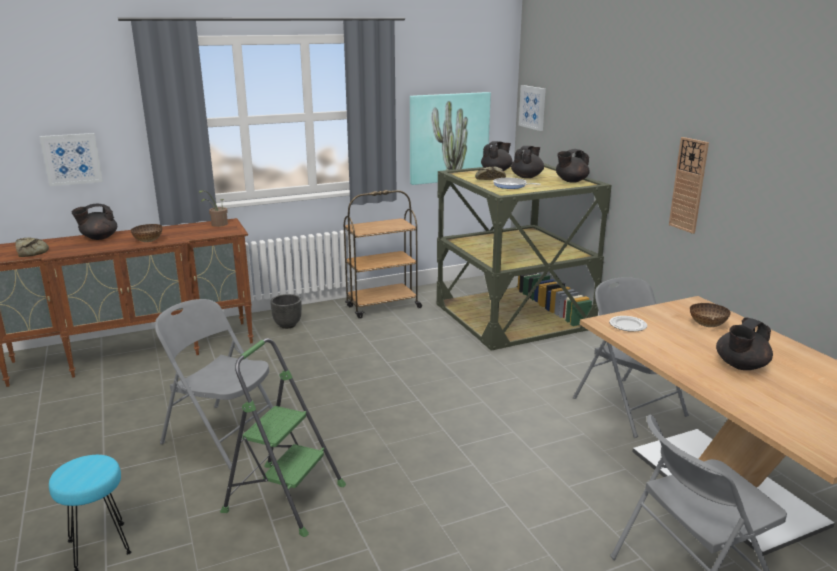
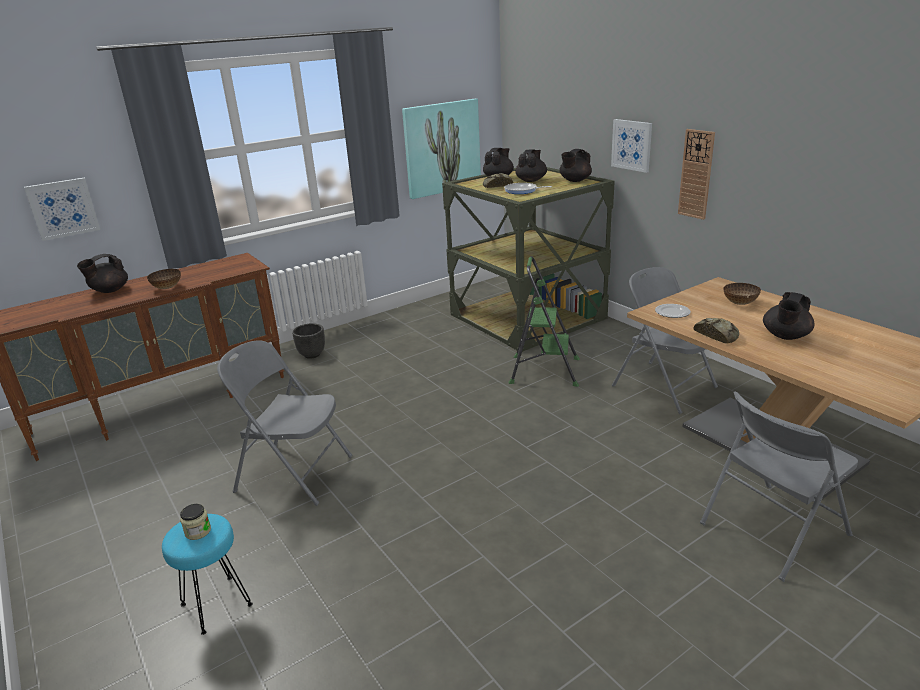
camera: 10 degrees left, 5 degrees up
(32, 251) = (42, 314): bread -> bread (717, 335)
(86, 470) = (198, 531): none -> jar
(217, 224) = (231, 261): potted plant -> none
(281, 496) = (379, 522): green step ladder -> green step ladder (542, 370)
(382, 307) = (399, 324): brown cart -> none
(532, 107) = (520, 110): picture -> picture (632, 145)

